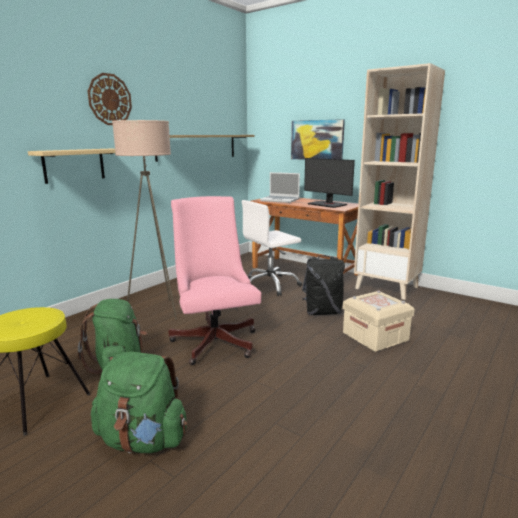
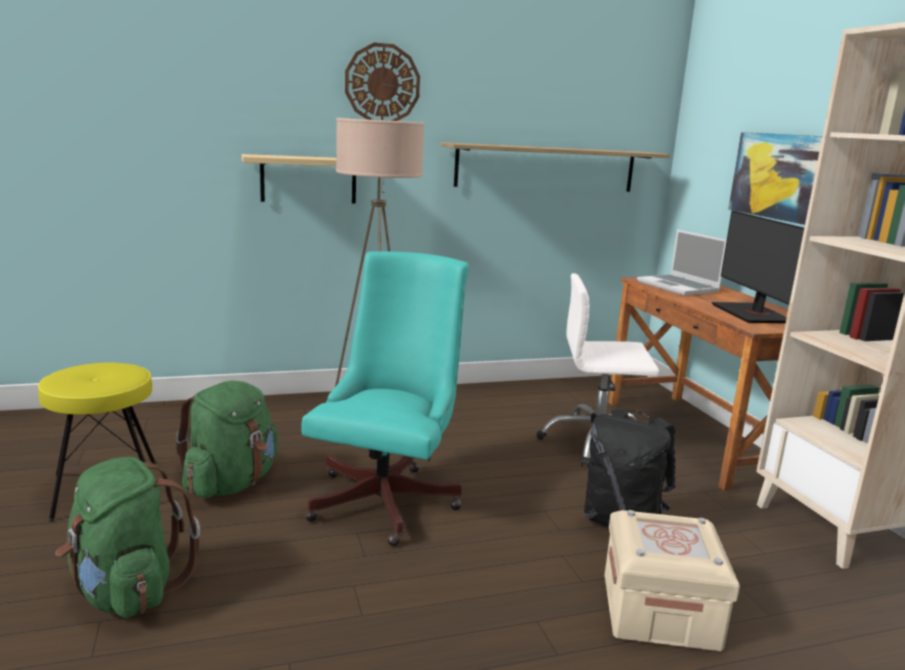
camera: 35 degrees right, 0 degrees up
(215, 339) = (388, 498): pink office chair -> turquoise office chair

